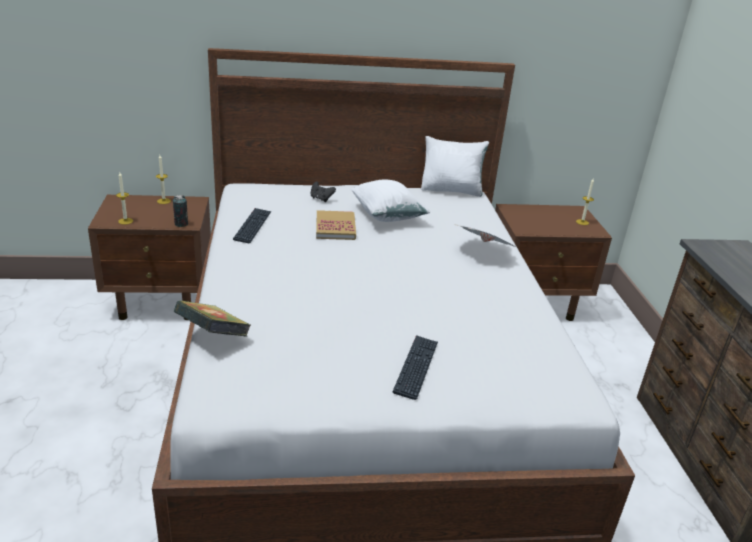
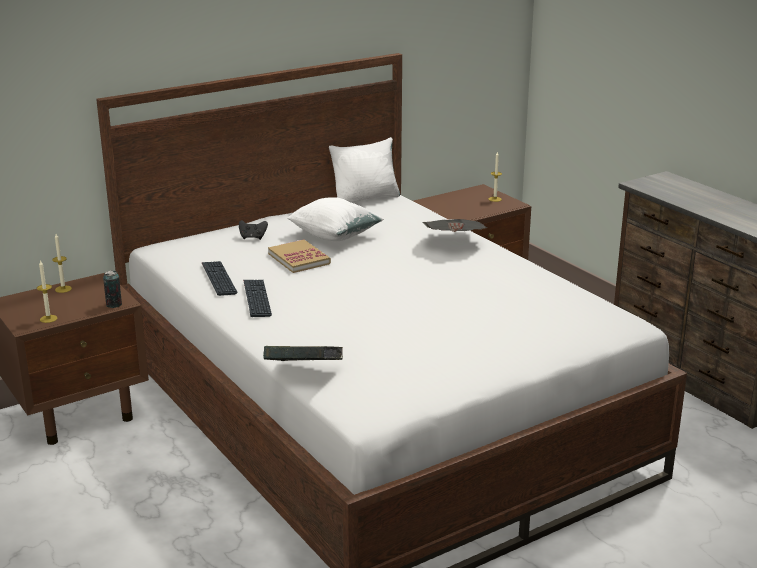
camera: 25 degrees left, 5 degrees down
(416, 367) = (493, 341): keyboard -> keyboard (257, 299)

